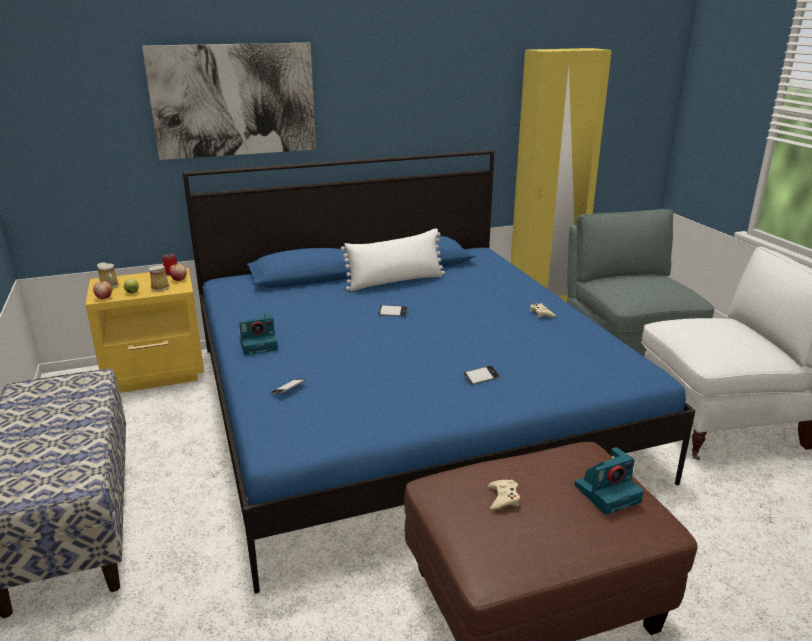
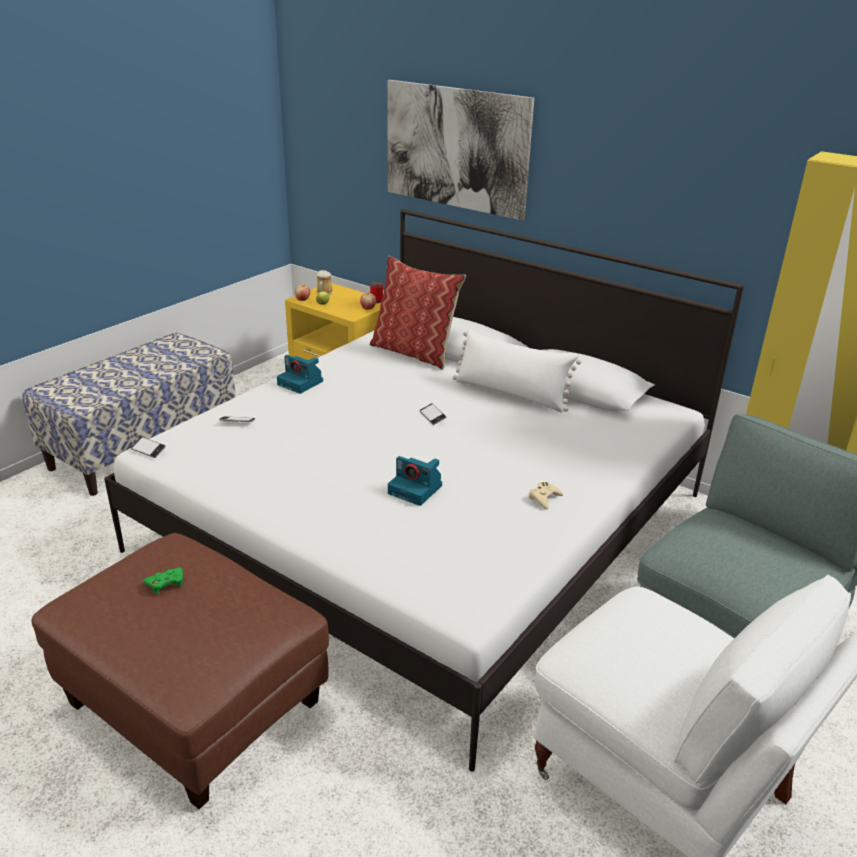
camera: 55 degrees right, 5 degrees up
(160, 287) = (344, 308): mug -> none
(280, 290) = (414, 352): none -> pillow
(406, 406) = (427, 521): blue bed -> white bed
(481, 378) = (347, 504): phone -> phone (148, 450)
(503, 498) = (166, 583): beige game controller -> green game controller
(608, 492) = (212, 643): camera -> camera (416, 489)

